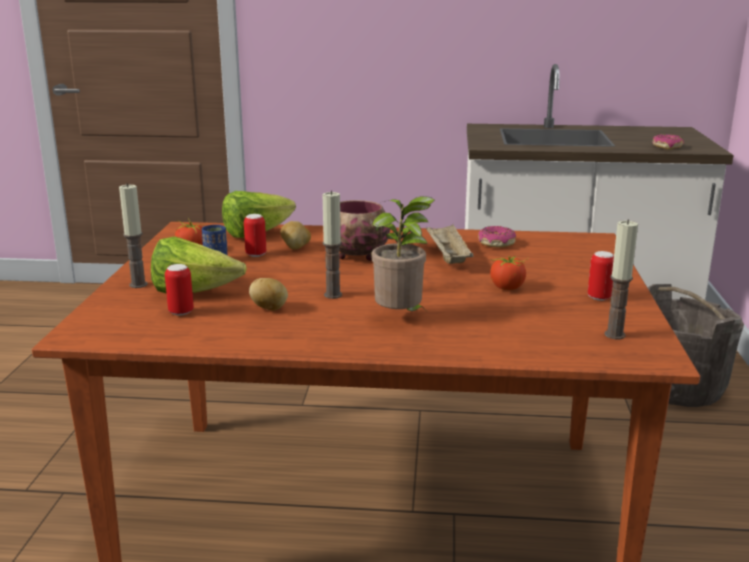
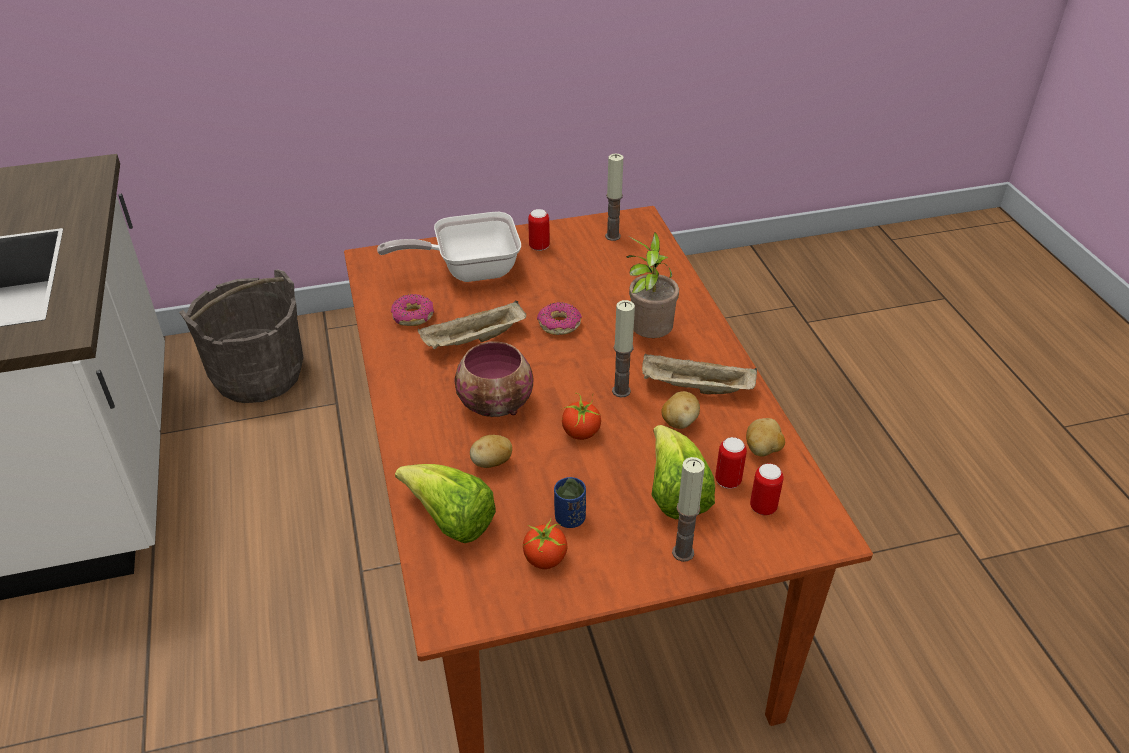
camera: 110 degrees left, 20 degrees up
(195, 333) = (763, 450): none -> potato
(256, 254) = (531, 490): can -> can (763, 507)
(306, 323) = (695, 388): none -> beige tray
(507, 288) = (542, 293): tomato -> tomato (581, 432)
(562, 266) = (468, 270): none -> frying pan
(667, 147) = (71, 192): donut -> donut (559, 324)

